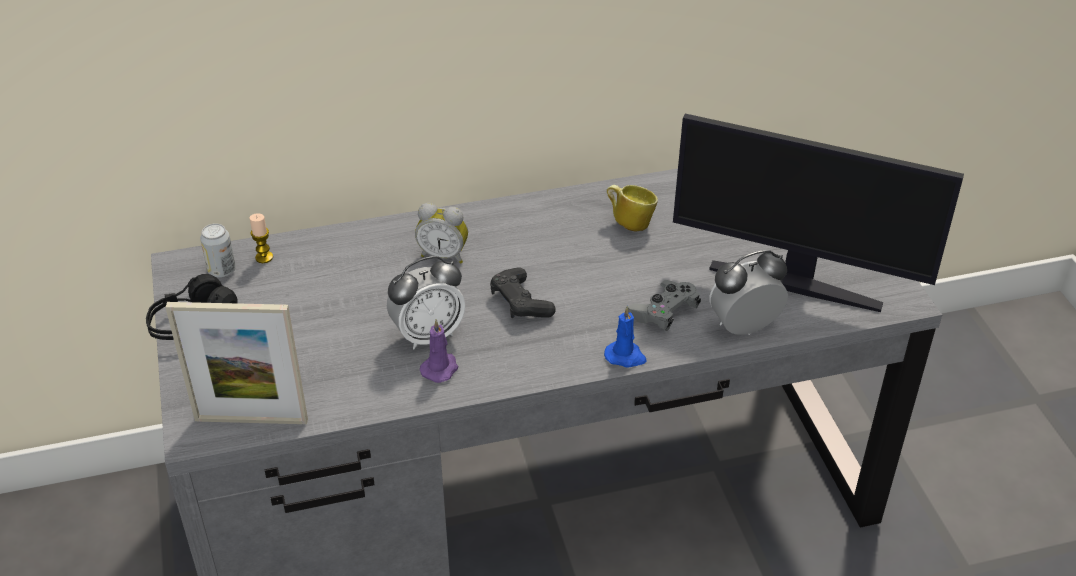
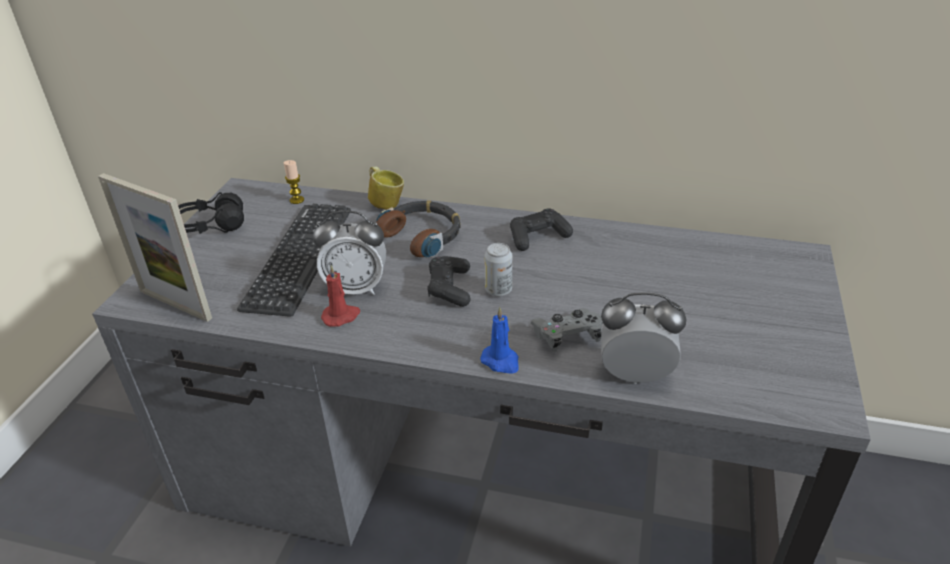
camera: 30 degrees right, 5 degrees down
(222, 270) = (262, 200): can -> can (498, 290)
(335, 323) = (299, 257): none -> keyboard
(440, 368) = (341, 316): purple candle -> red candle
(444, 255) = (422, 235): alarm clock -> headphones
(561, 219) = (538, 237): none -> black game controller
(629, 222) = (595, 256): mug -> mug (385, 203)
(796, 283) = (719, 353): monitor -> none

